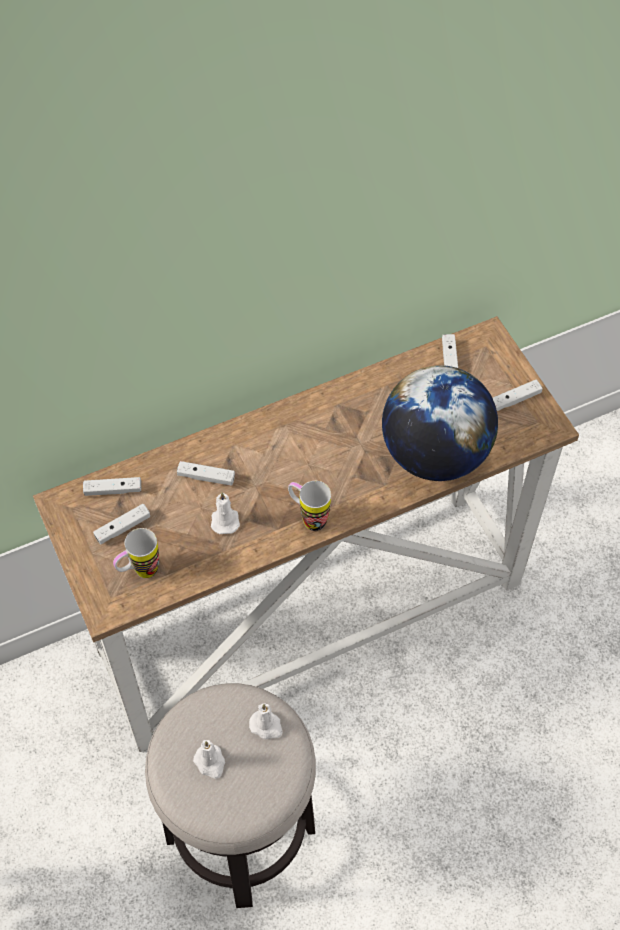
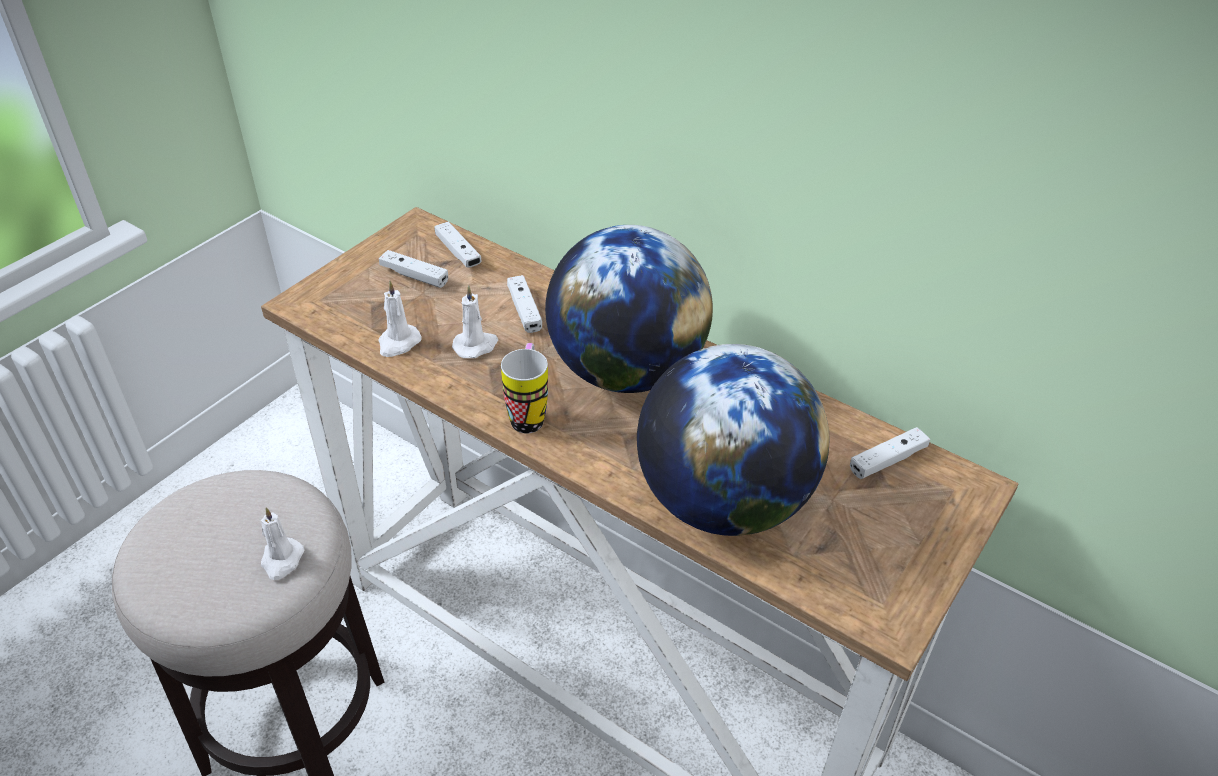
camera: 60 degrees right, 15 degrees down
(139, 572) = (364, 308): mug -> none
(210, 762) = (210, 527): white candle -> white candle (398, 343)
(302, 448) = (626, 371): none -> globe
(514, 400) = (896, 558): white game controller -> none

